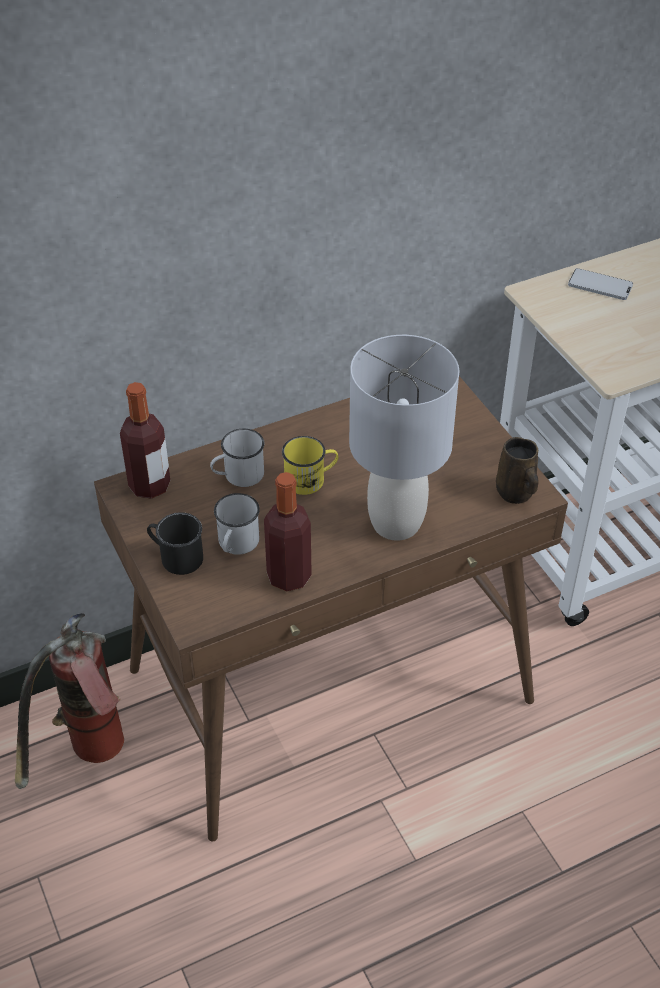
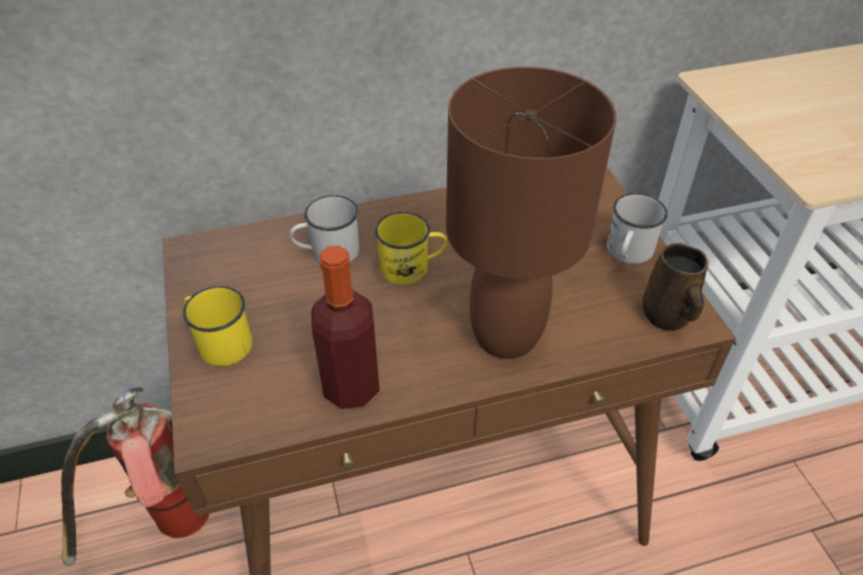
camera: 10 degrees right, 0 degrees up
(149, 485) = (222, 251): bottle -> none
(176, 557) = (219, 342): black mug -> yellow mug
(236, 545) = (298, 336): white mug -> white mug (627, 253)
(395, 523) = (504, 335): grey table lamp -> brown table lamp
(600, 285) = (795, 81): phone -> none

